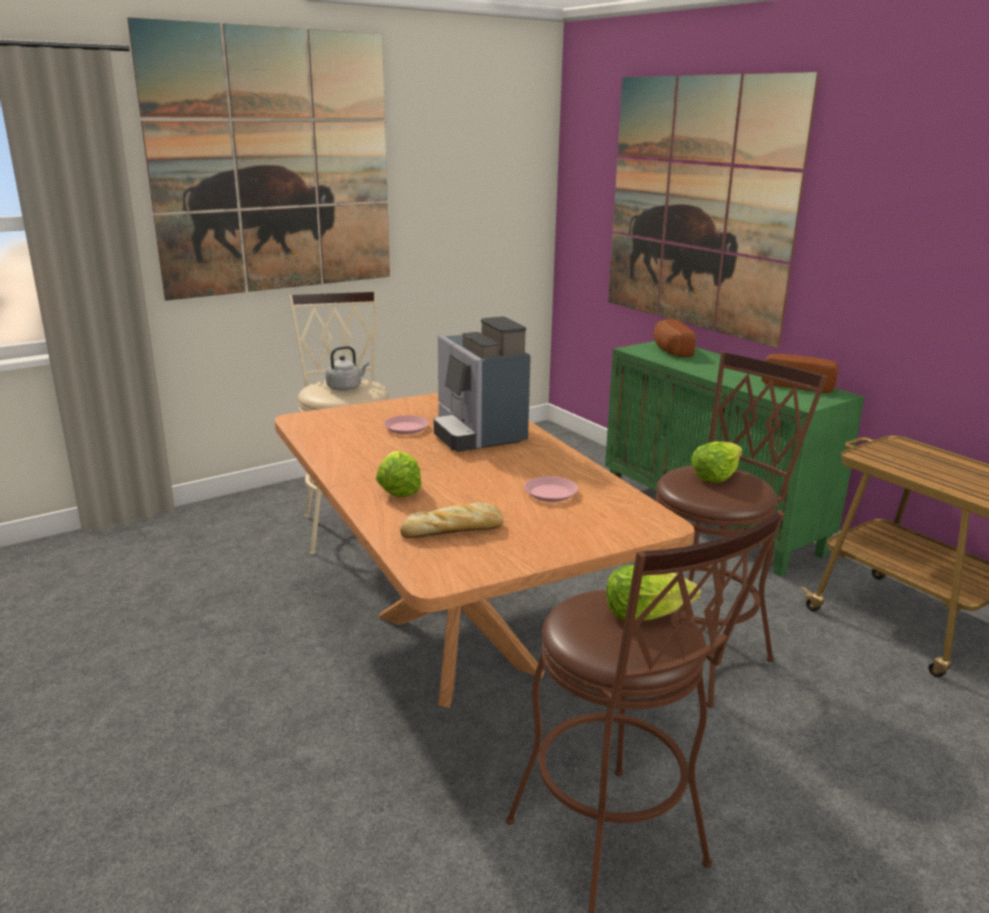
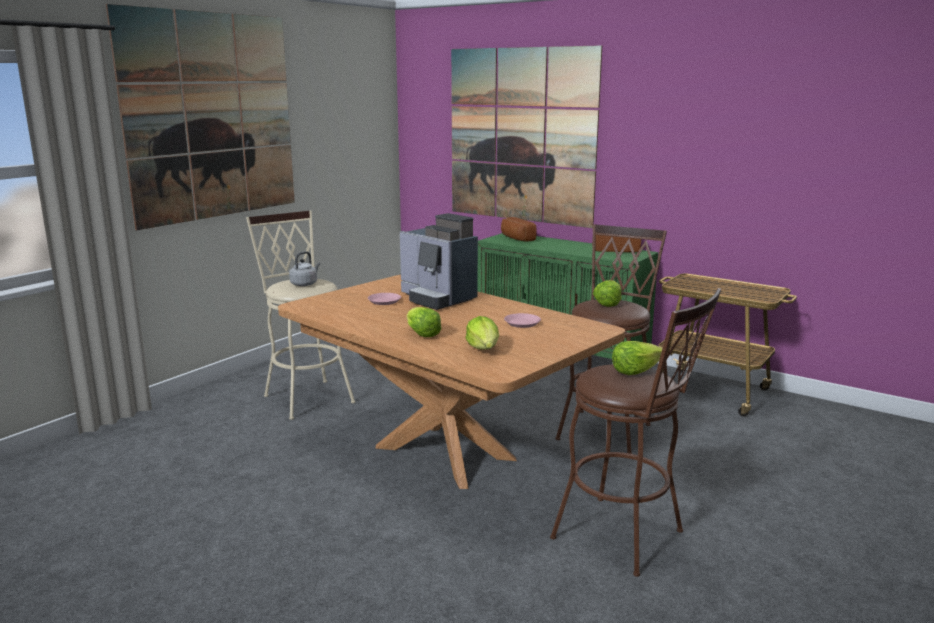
camera: 20 degrees left, 5 degrees down
(454, 530) = (484, 349): bread -> lettuce

